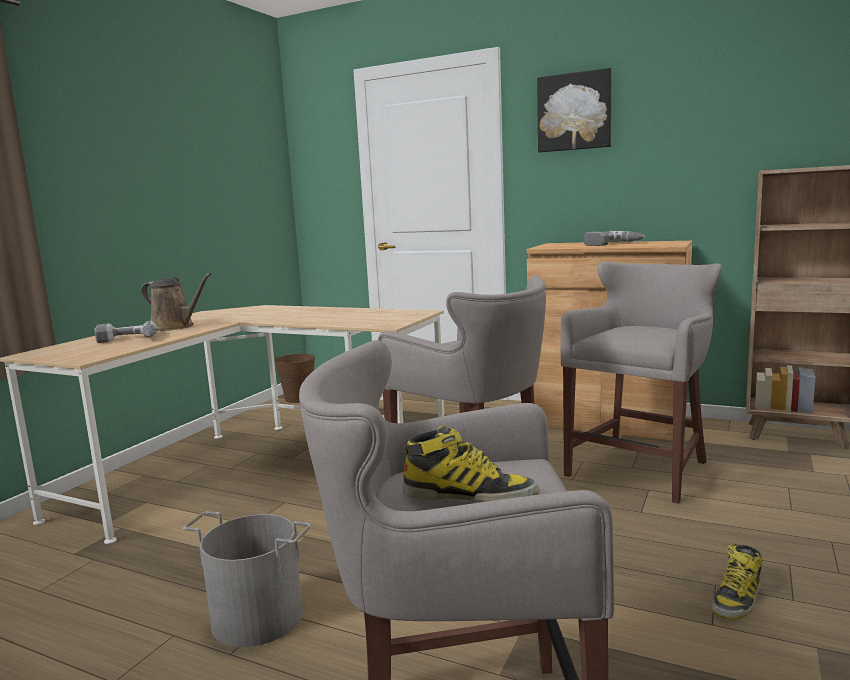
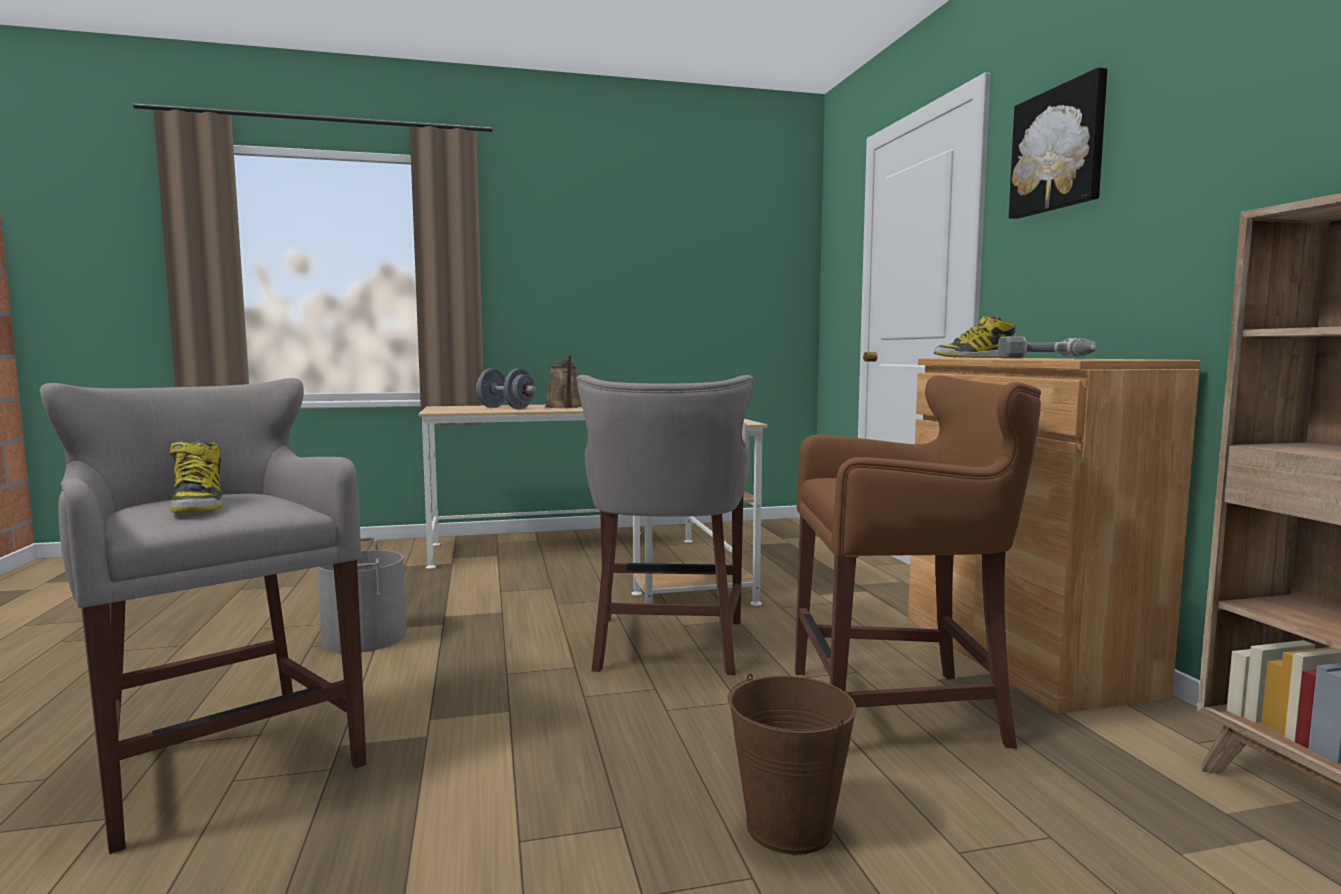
camera: 50 degrees right, 5 degrees down
(127, 340) = (506, 408): power drill -> grey dumbbell
(298, 398) = (766, 526): brown bucket -> brown bucket (789, 826)
(641, 468) = (902, 708): grey stool -> brown stool
(737, 599) = (600, 848): boot -> boot (975, 357)

